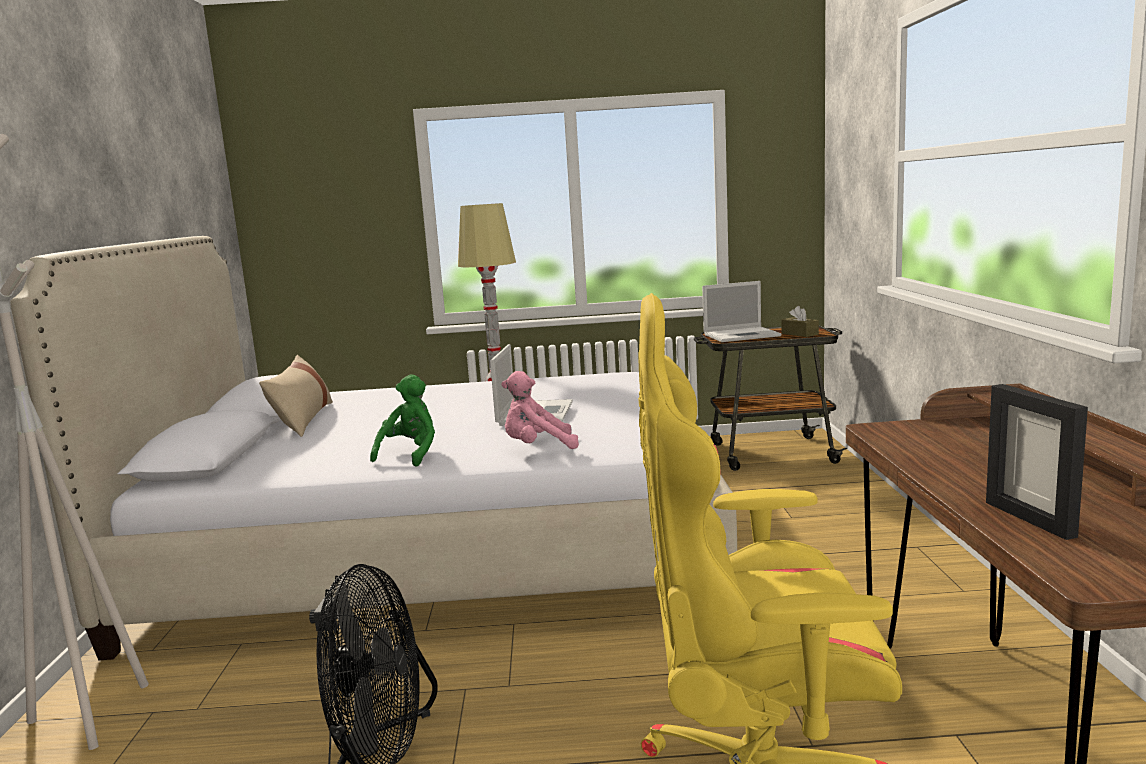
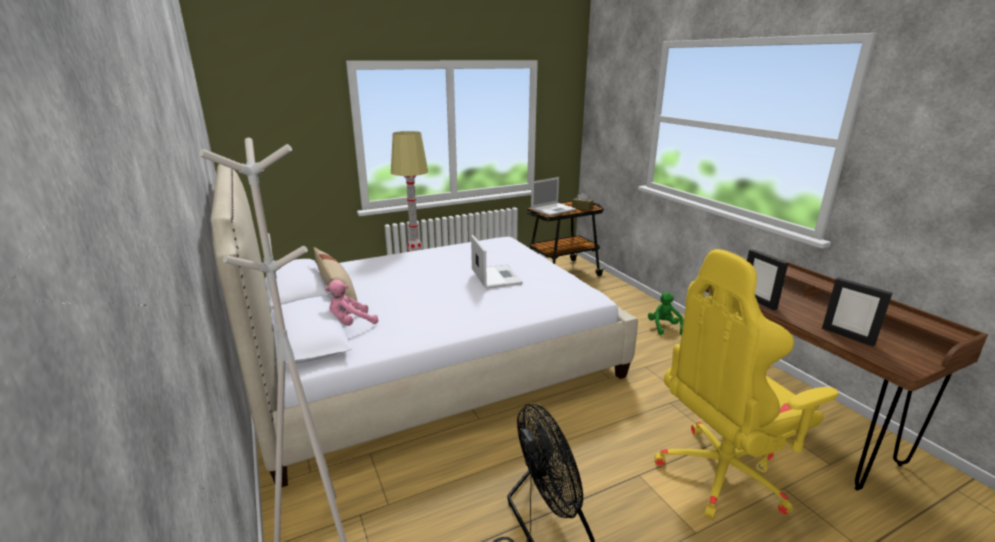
camera: 25 degrees left, 10 degrees up
(410, 454) = (456, 317): green plush toy -> green plush toy (664, 327)
(537, 448) = (530, 304): pink plush toy -> pink plush toy (350, 324)
(912, 455) = (758, 301): none -> picture frame

